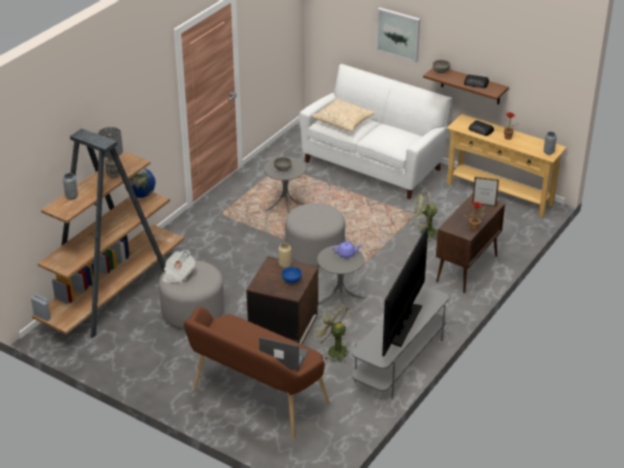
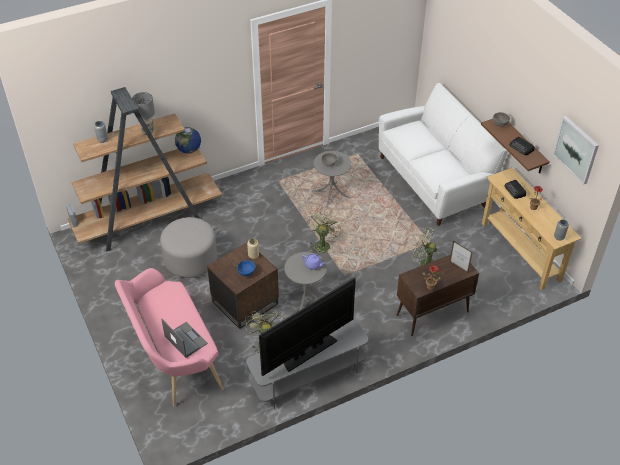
camera: 30 degrees right, 10 degrees up
(178, 274) = (179, 228): newspaper -> none
(255, 399) = (173, 358): brown bench -> pink bench
(315, 251) = (322, 244): grey ottoman -> green fan
(343, 121) = (412, 136): beige pillow -> none
(398, 34) = (480, 75): picture -> picture (576, 149)

